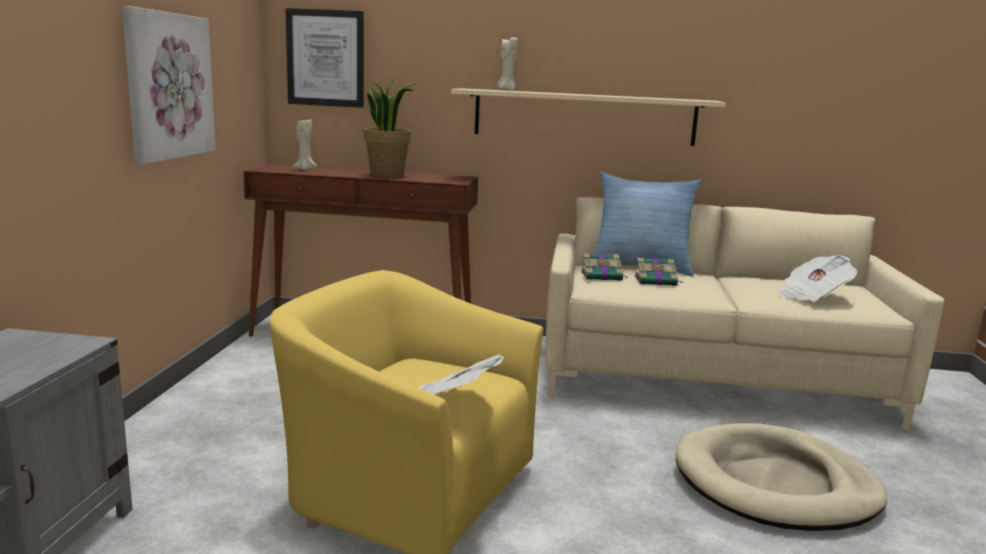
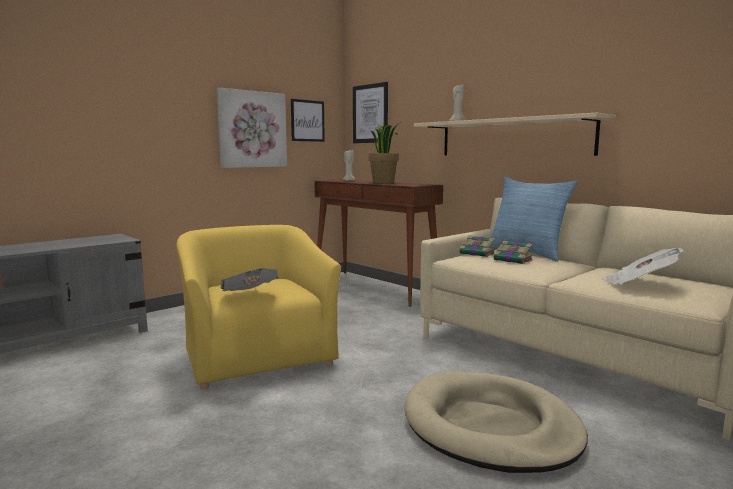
camera: 40 degrees right, 5 degrees down
(228, 66) = (307, 121): none -> picture

